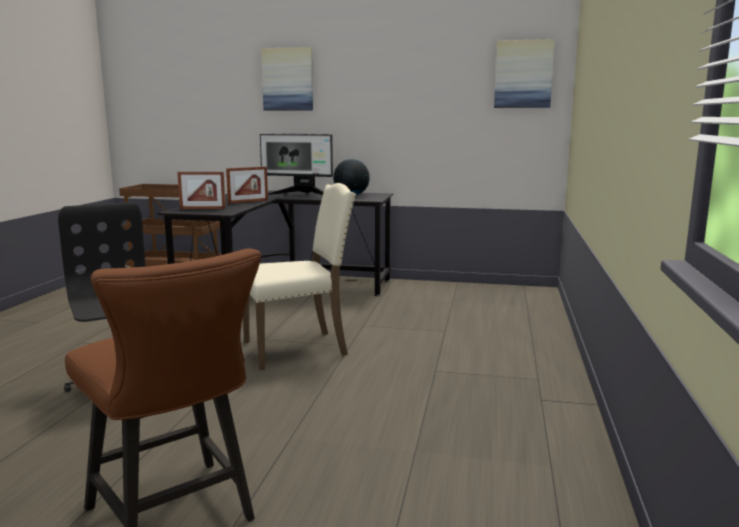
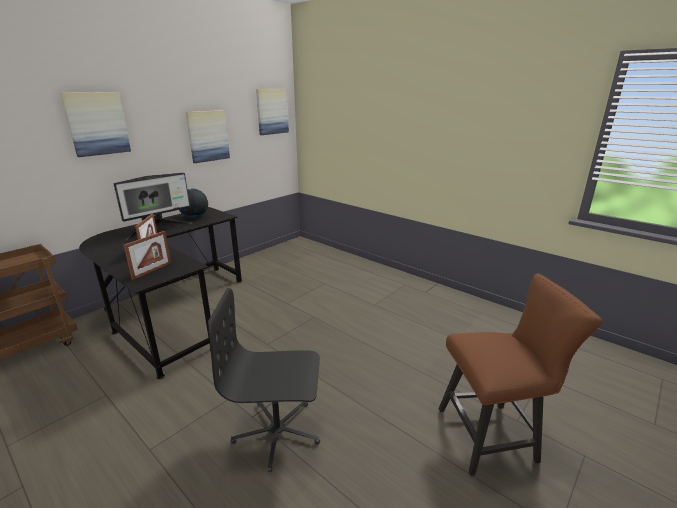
camera: 60 degrees left, 10 degrees up
(298, 348) = (298, 336): beige chair -> none
(409, 102) = (208, 136): none -> picture

